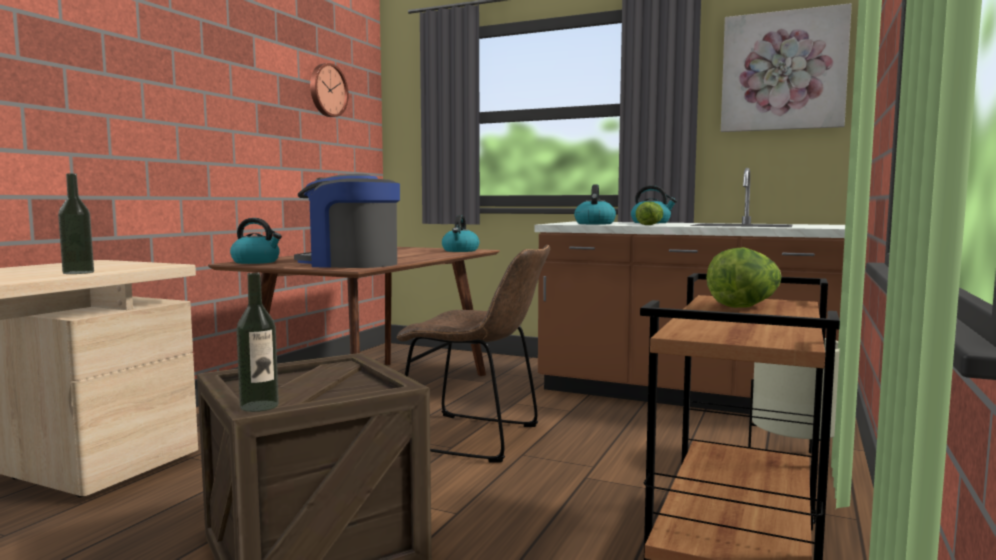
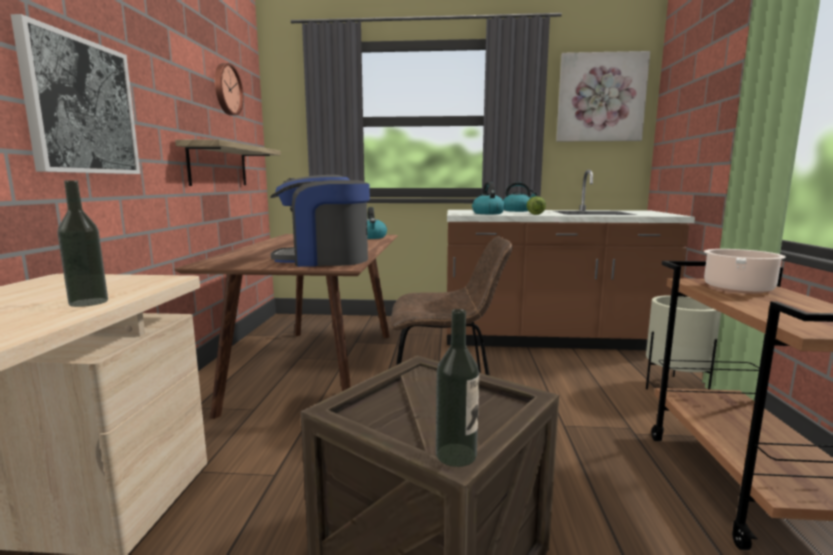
camera: 20 degrees left, 5 degrees up
(145, 115) = (81, 107): none -> picture
(256, 262) = (222, 262): kettle -> none
(308, 170) = (218, 165): none -> shelf
(744, 306) = (737, 289): lettuce -> cooking pot

